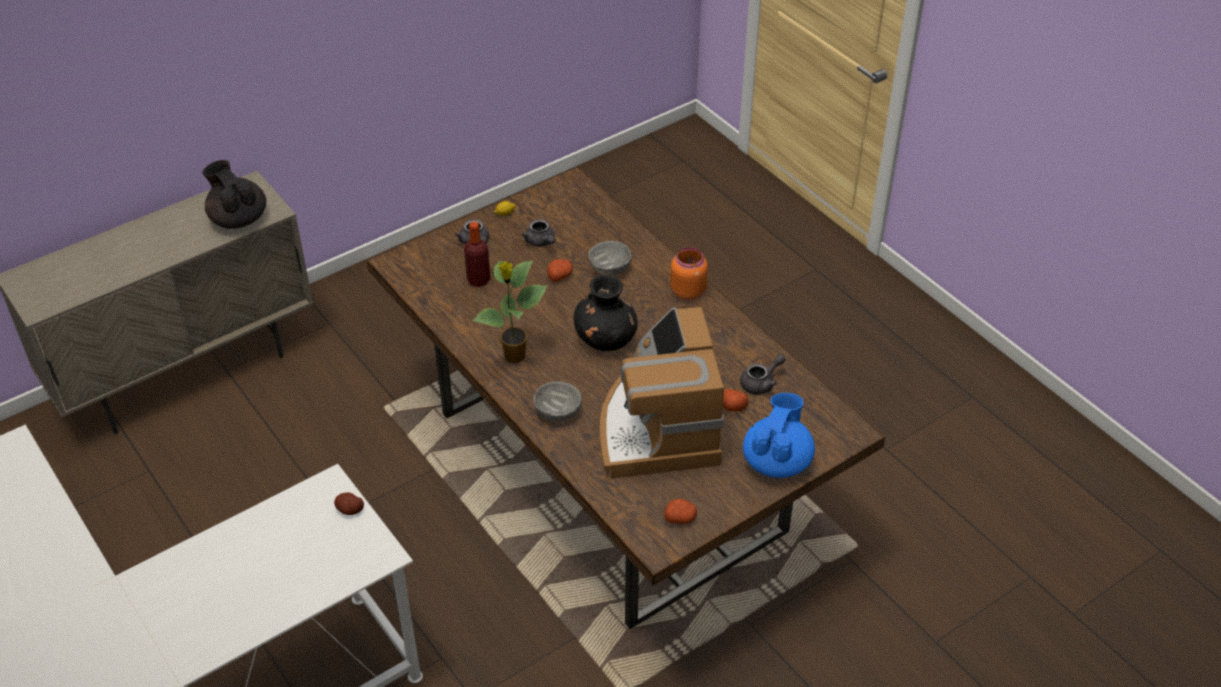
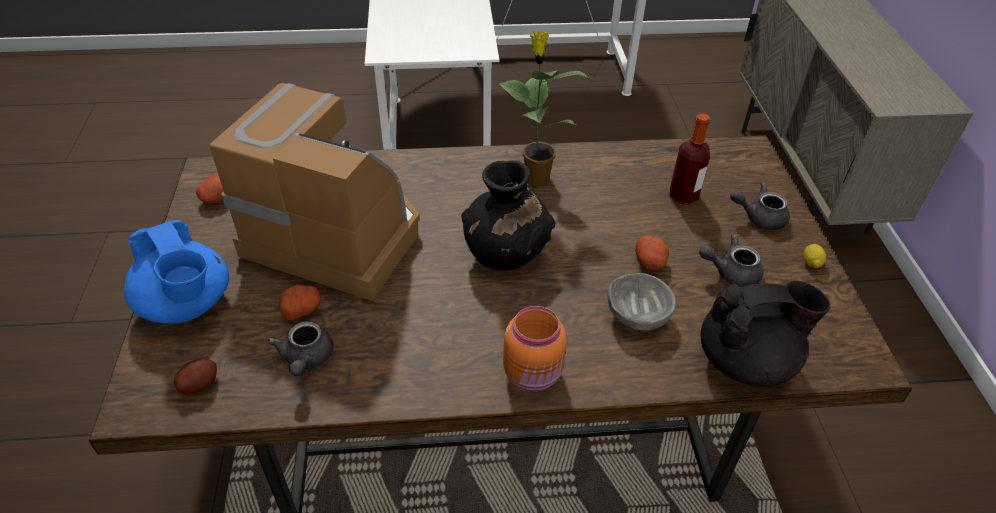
camera: 120 degrees right, 0 degrees up
(238, 218) = (880, 83): black teapot -> black teapot (747, 361)
(350, 510) = (444, 51): potato -> potato (199, 384)
(557, 412) = (431, 176): grey bowl -> none

